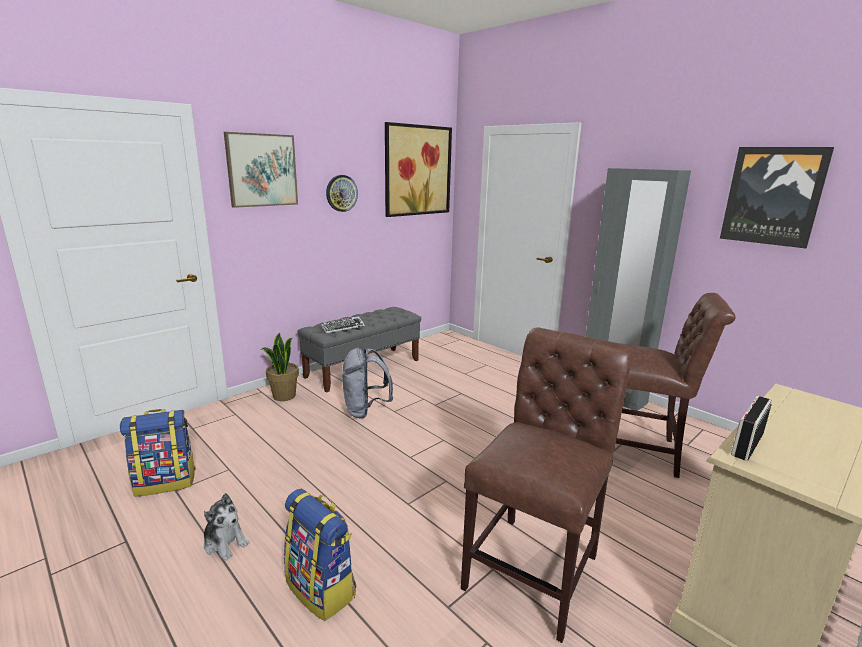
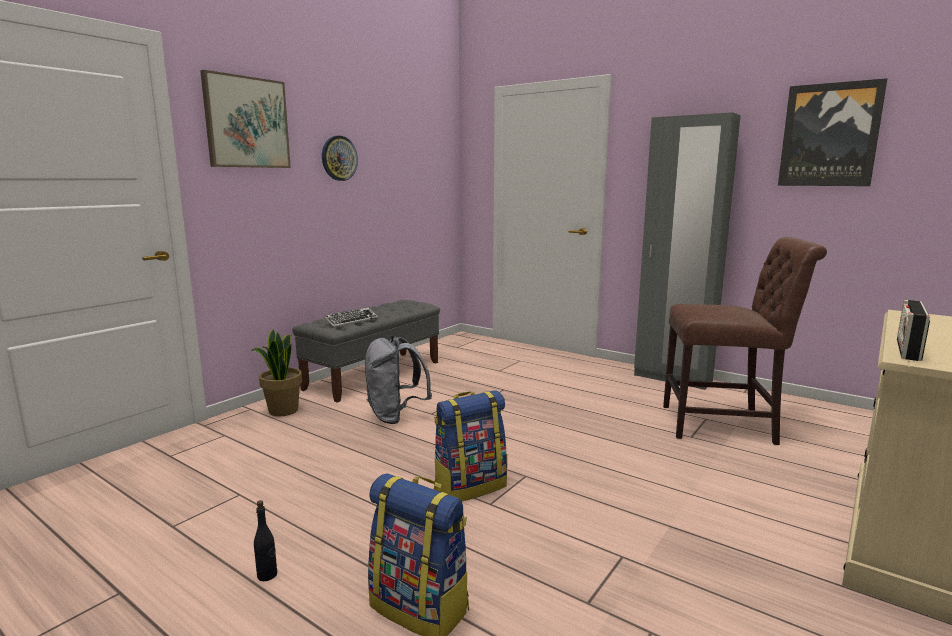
camera: 10 degrees left, 5 degrees down
(166, 482) = (154, 518): backpack -> backpack (470, 486)
(225, 542) = (267, 575): plush toy -> black bottle
(417, 170) = (421, 137): picture -> none
(536, 566) = (670, 547): brown chair -> none

